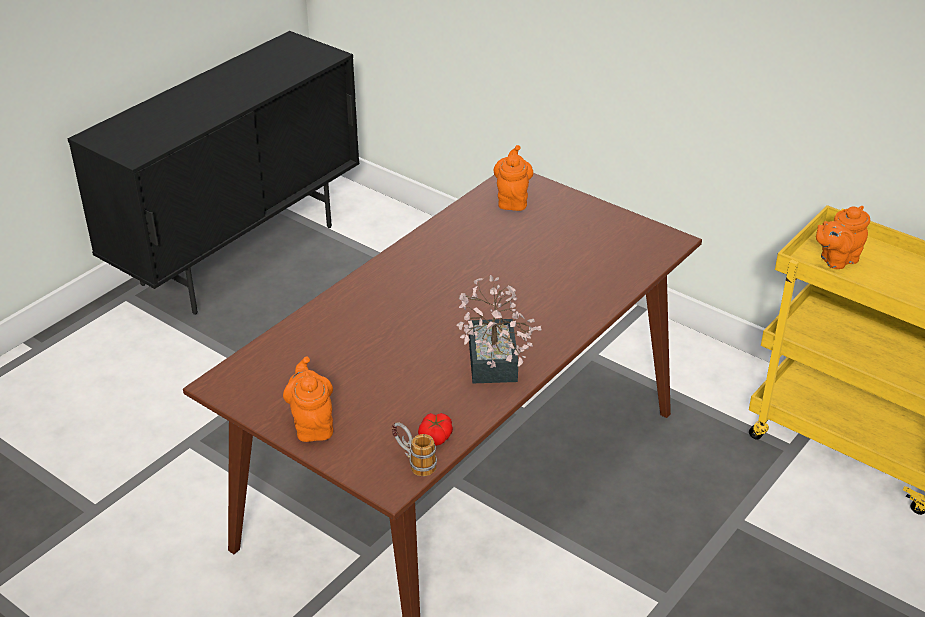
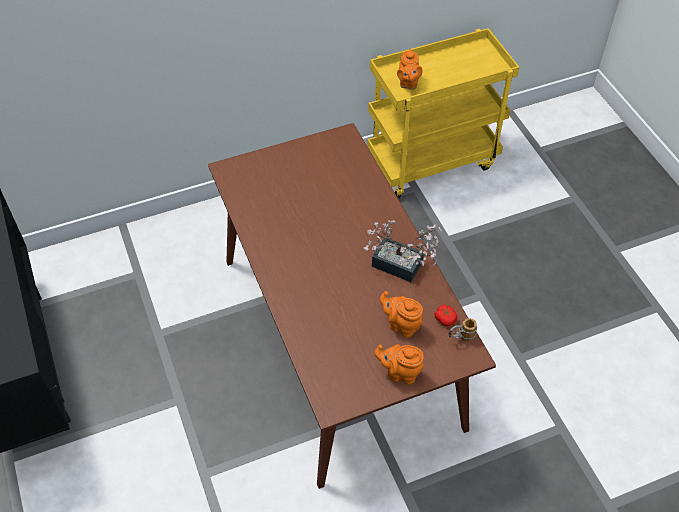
camera: 60 degrees left, 15 degrees up
(512, 200) = (249, 182): orange teapot -> orange teapot (401, 325)

